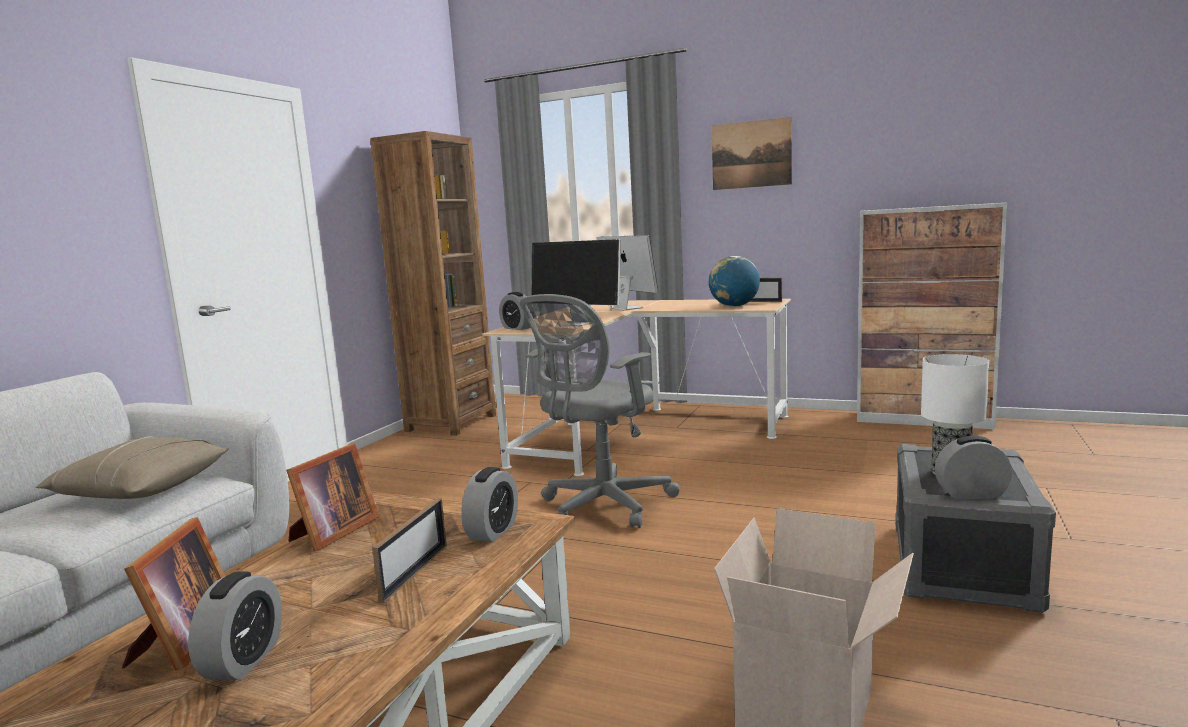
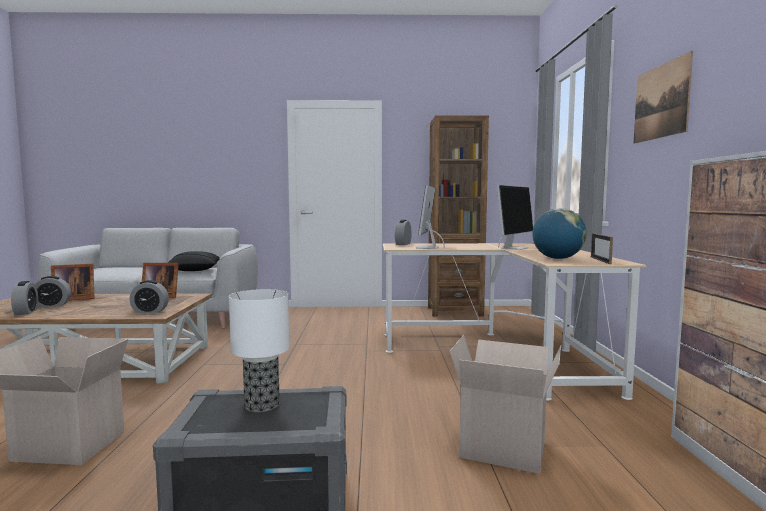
camera: 65 degrees right, 5 degrees down
(141, 489) = (194, 270): beige pillow -> black pillow
(415, 572) = (110, 309): picture frame -> none
(601, 507) = (336, 365): grey office chair -> none
(865, 466) = (505, 448): none -> cardboard box
(971, 494) = (201, 410): alarm clock -> alarm clock (26, 312)

